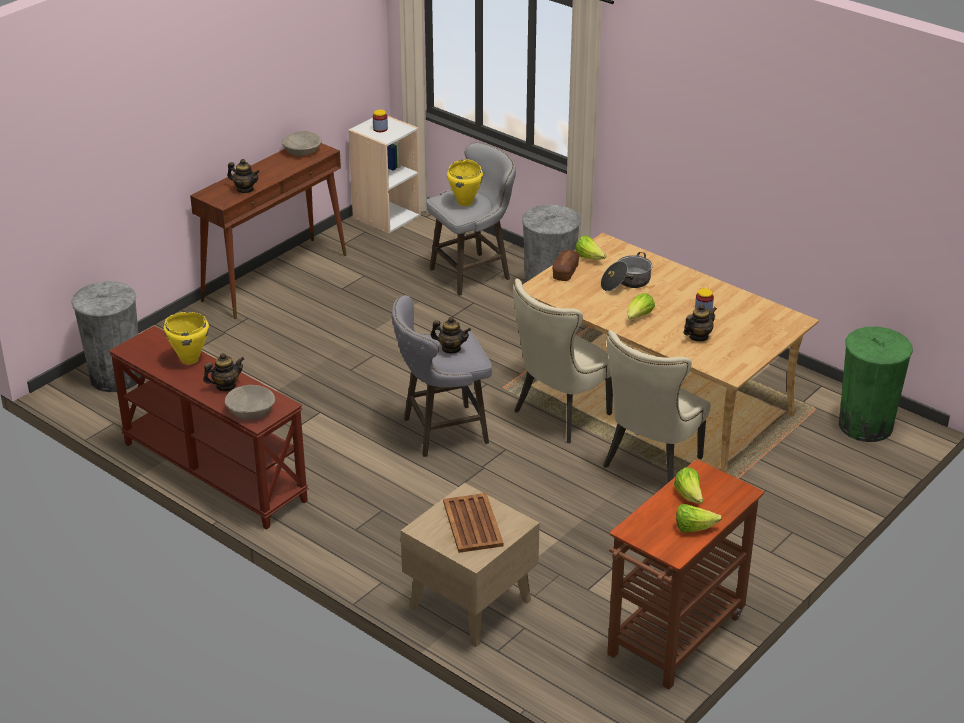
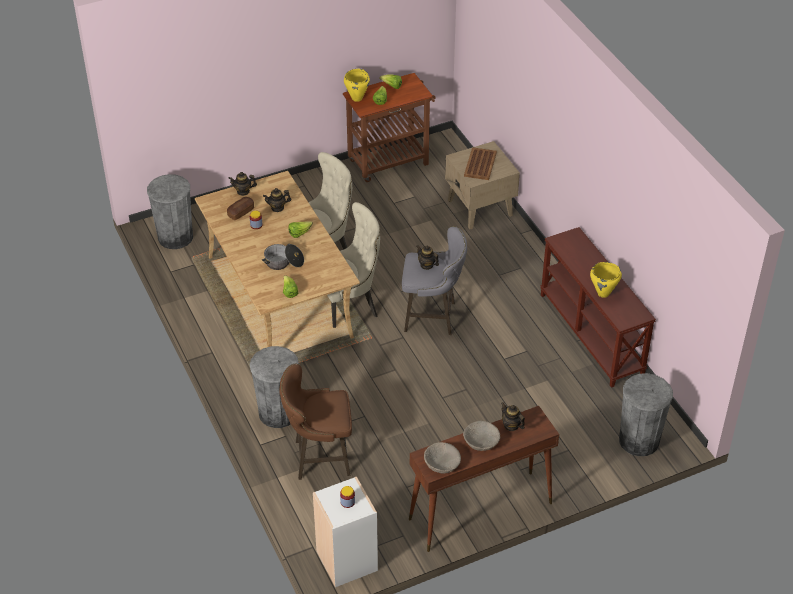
camera: 155 degrees left, 10 degrees up
(225, 386) = (586, 265): teapot -> teapot (243, 191)
(250, 410) = (577, 243): beige bowl -> beige bowl (481, 441)
(465, 202) = (326, 403): yellow cooking pot -> yellow cooking pot (356, 98)
(473, 273) = (319, 458): grey stool -> brown stool
(565, 272) = (315, 285): bread -> bread (241, 212)
(865, 425) = (175, 237): green trash can -> grey trash can

